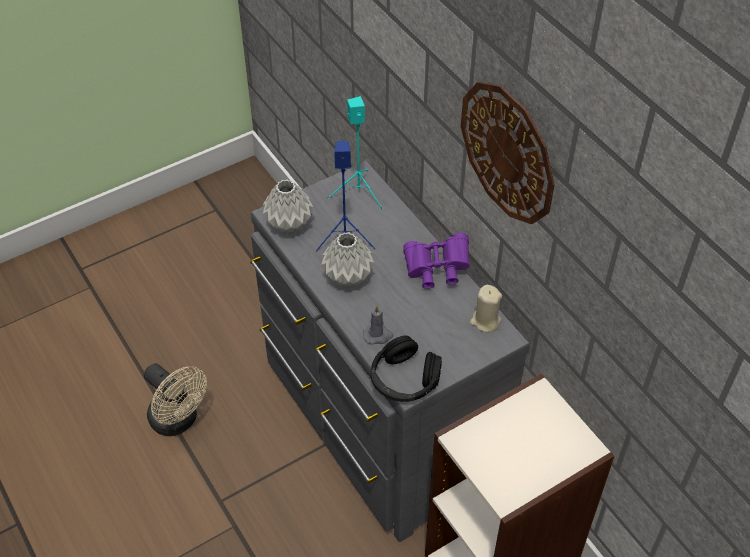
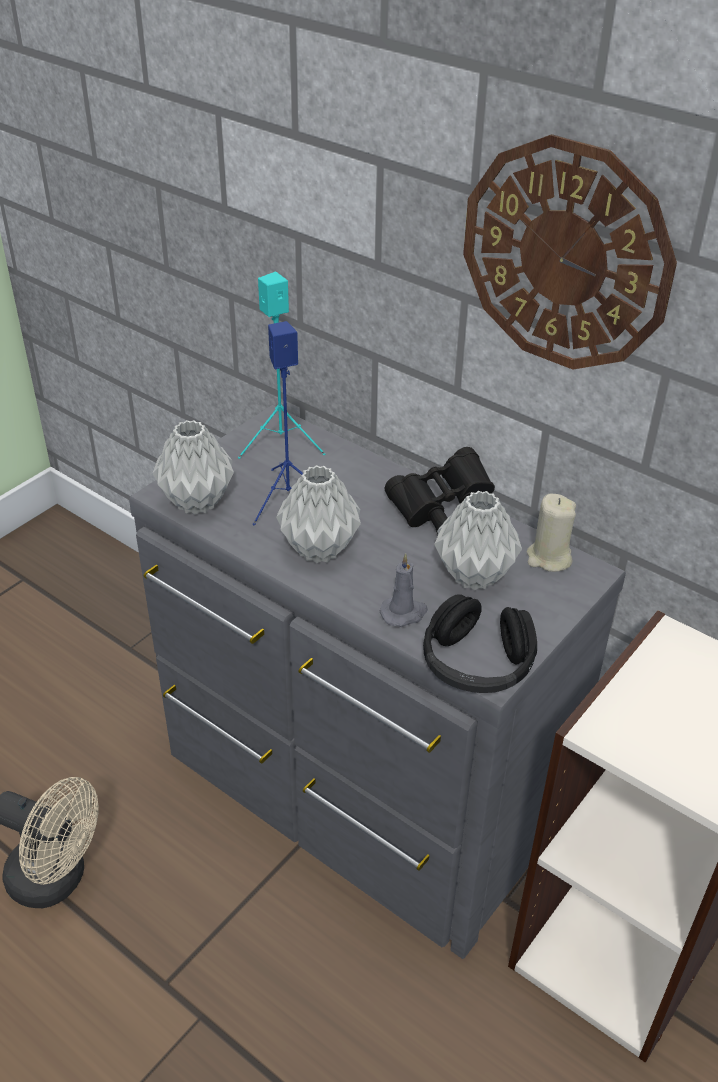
camera: 20 degrees left, 10 degrees down
(431, 321) = (472, 575): none -> grey vase
(436, 269) = (442, 510): purple binoculars -> black binoculars

